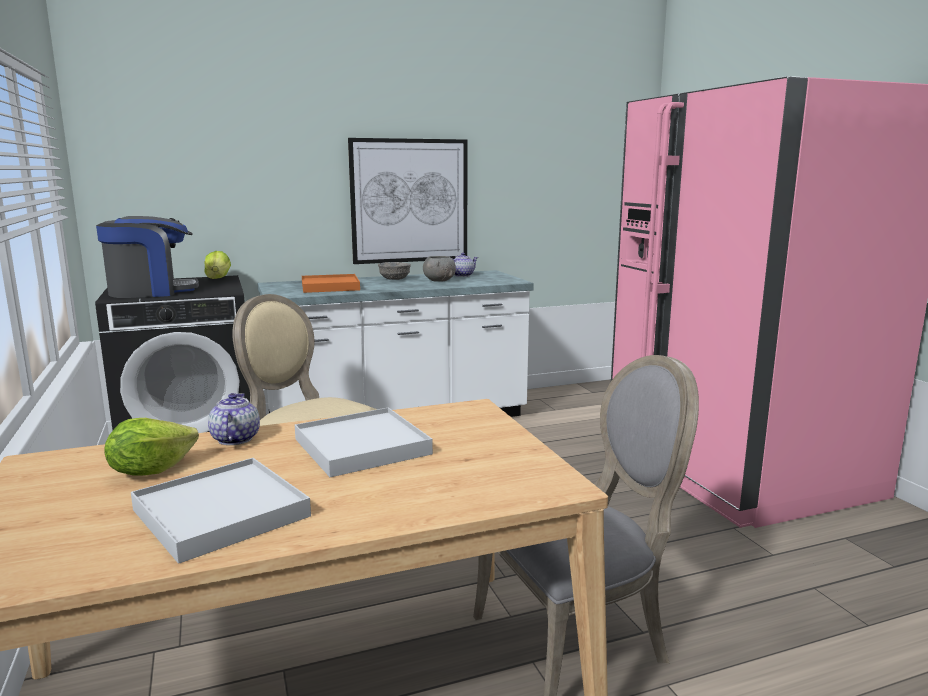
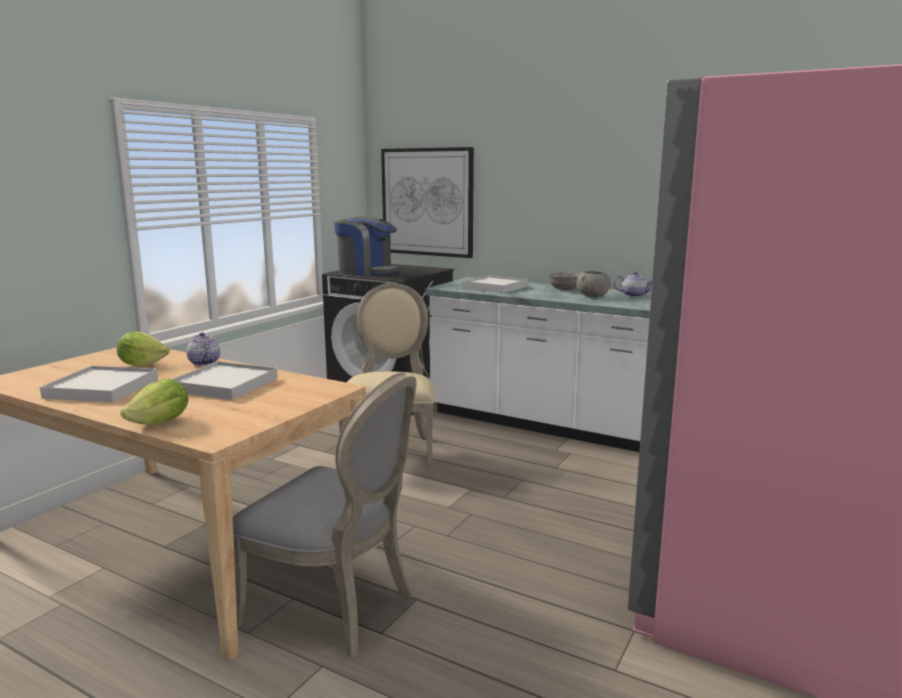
camera: 50 degrees right, 0 degrees up
(218, 278) = (433, 269): lettuce -> lettuce (161, 423)
(235, 439) = (203, 363): teapot -> teapot turned 75 degrees counterclockwise
(330, 287) = (495, 287): orange tray -> white tray
(409, 201) = (604, 215): picture -> picture (427, 202)

